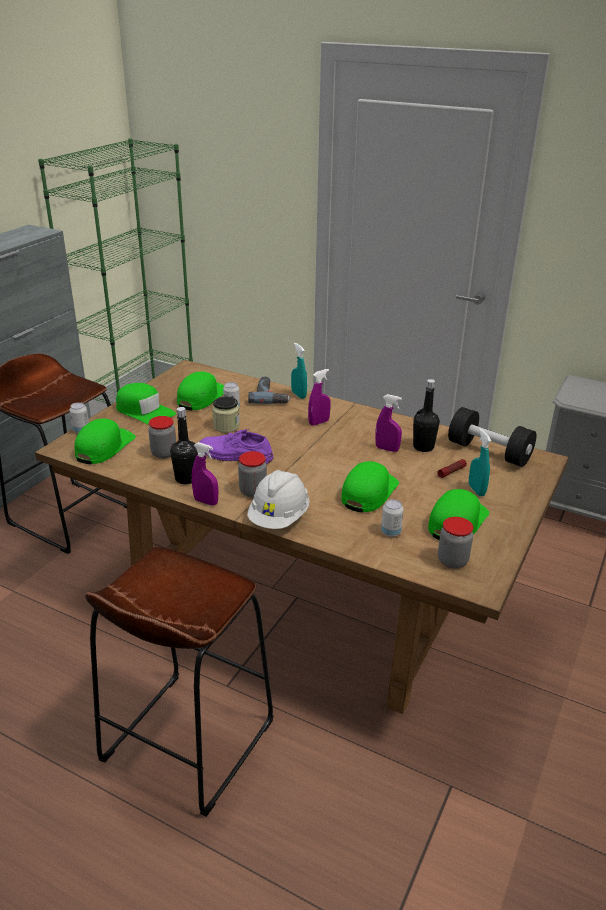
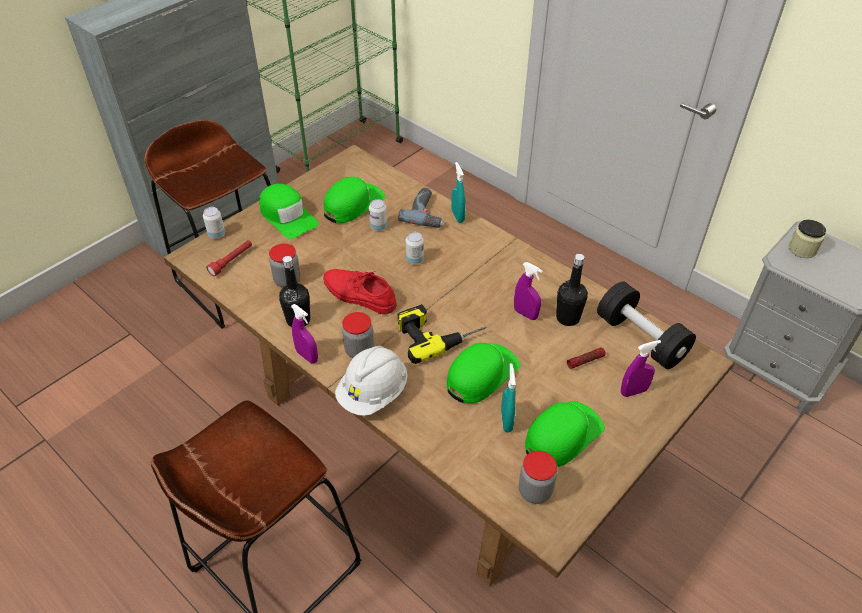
camera: 15 degrees right, 15 degrees up
(104, 447) = (232, 261): green cap -> red flashlight
(226, 426) = (364, 251): jar -> jar (802, 249)
(234, 455) = (358, 295): purple shoe -> red shoe
(318, 470) = (438, 332): none -> power drill
(319, 422) = (465, 261): purple spray bottle -> purple spray bottle (633, 391)
(390, 532) = (483, 436): can -> can (415, 260)
(476, 490) = (603, 393): turquoise spray bottle -> turquoise spray bottle (506, 421)

